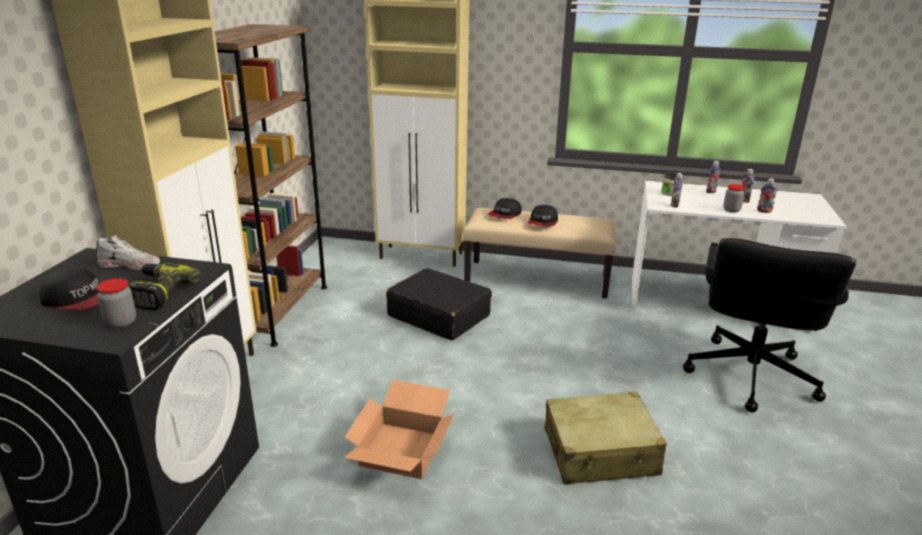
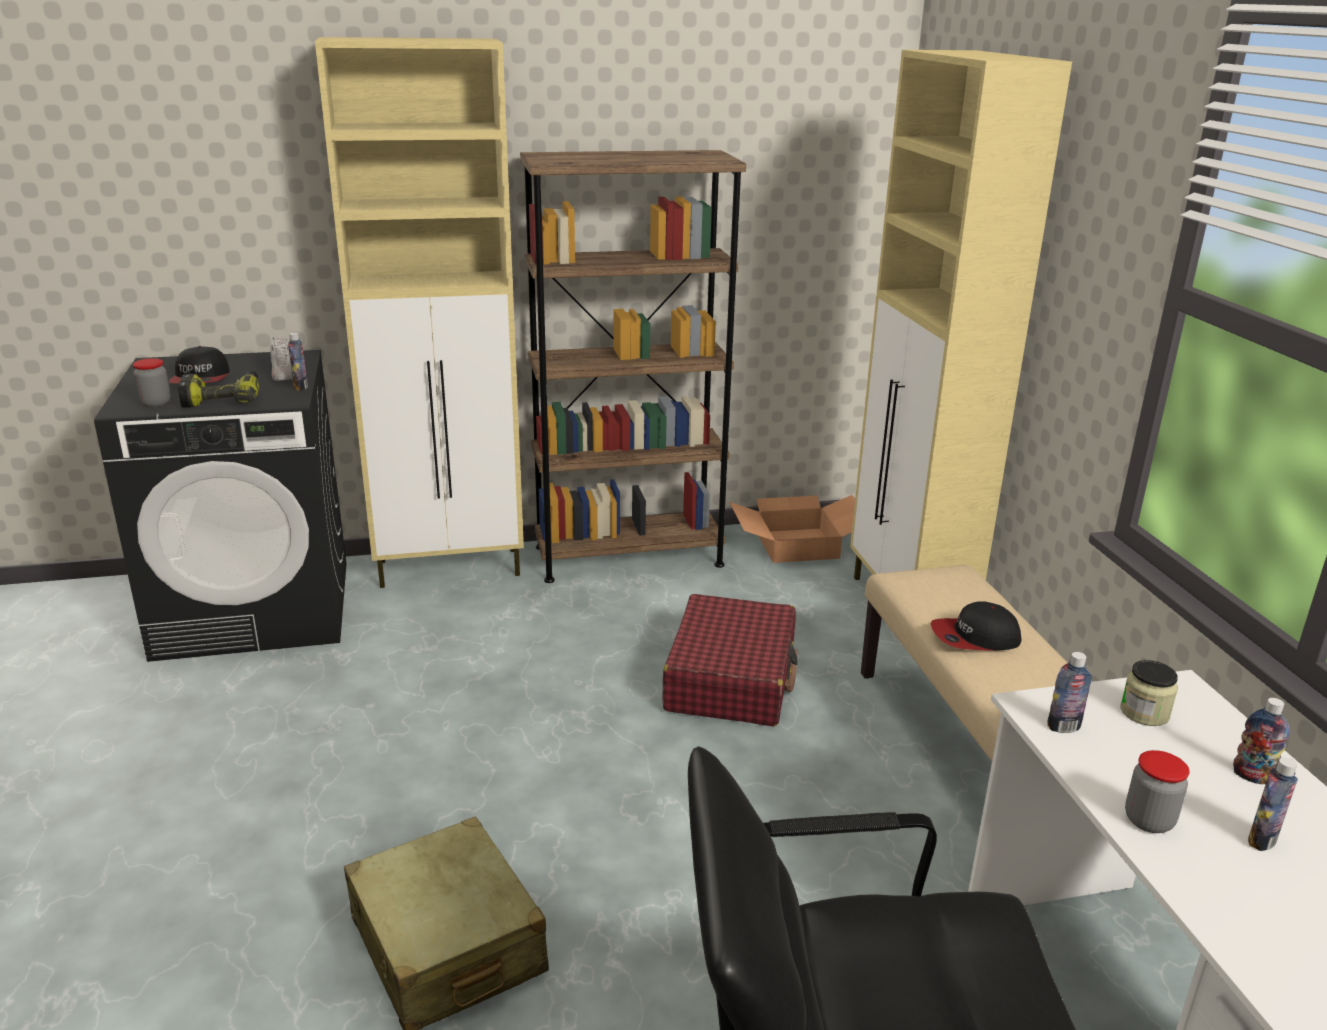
camera: 65 degrees right, 0 degrees up
(400, 449) = (377, 742): cardboard box -> cardboard box (798, 544)
(438, 315) = (731, 679): black suitcase -> red suitcase
(505, 215) = (956, 593): cap -> none
(764, 211) = (1218, 883): bottle -> bottle (300, 387)

